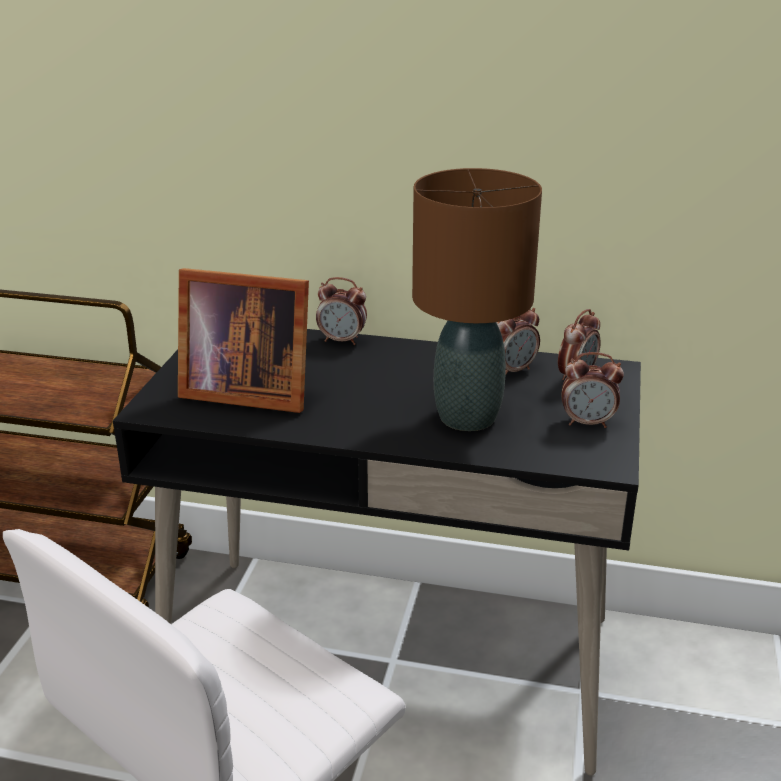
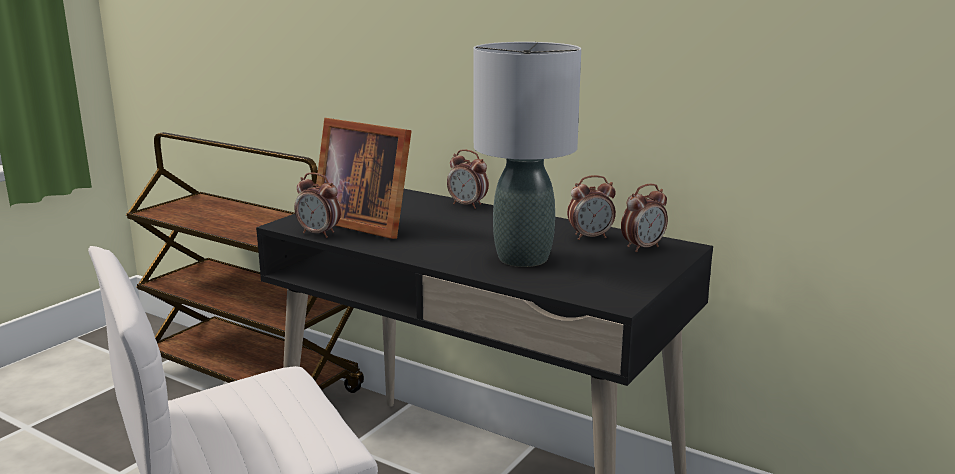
camera: 20 degrees right, 10 degrees down
(468, 417) = (523, 258): brown table lamp -> grey table lamp
(588, 422) = (624, 275): alarm clock -> alarm clock (319, 234)

